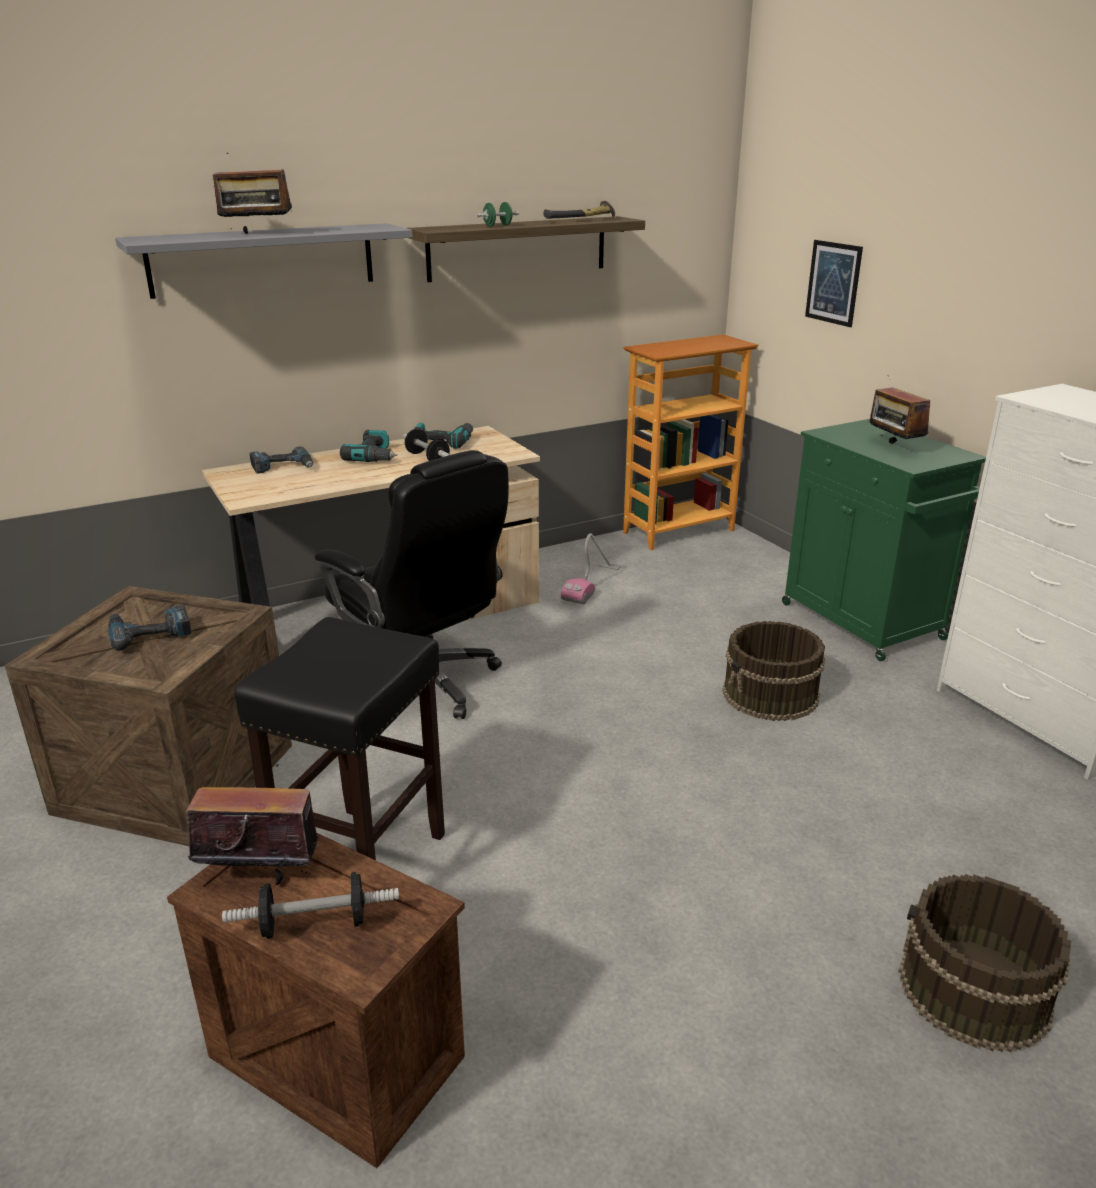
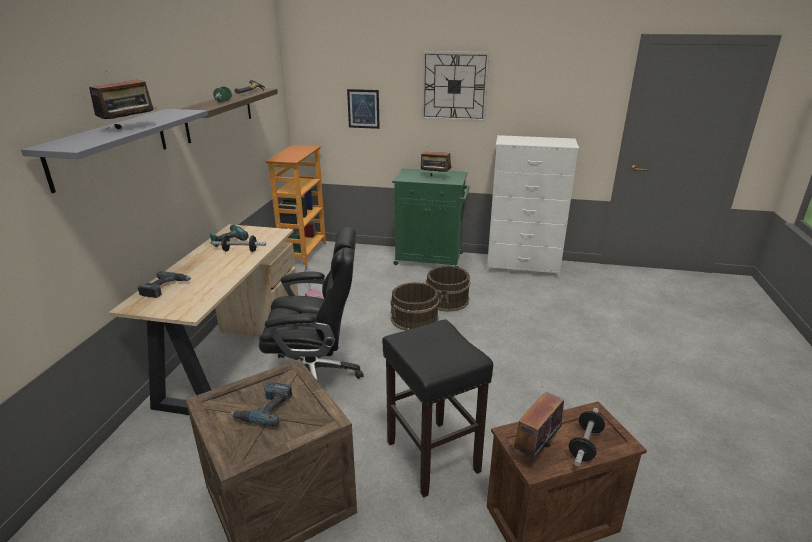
camera: 50 degrees left, 0 degrees up
(374, 456) = (207, 261): power drill -> none
(973, 991) = (629, 352): brown bucket -> brown bucket (414, 319)
(999, 254) = (454, 86): none -> wall clock

